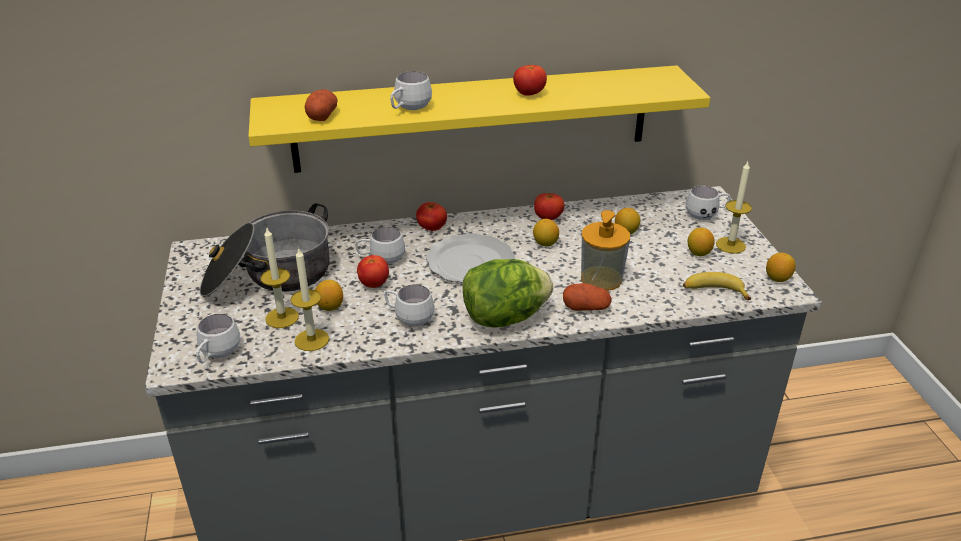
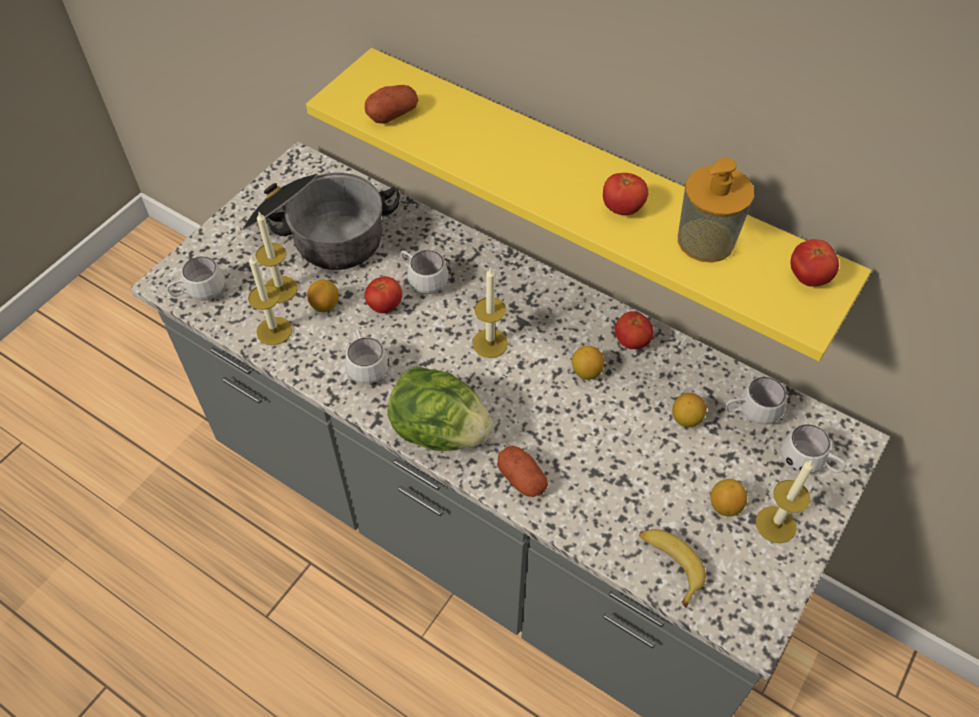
camera: 45 degrees right, 20 degrees up
(409, 109) = (476, 155): white mug -> white mug (750, 413)
(432, 228) = (509, 274): tomato -> tomato (808, 277)
(470, 263) = (490, 343): plate -> candle
(601, 278) = (581, 457): soap dispenser -> soap dispenser (705, 241)
(777, 278) = (763, 607): lemon -> none

